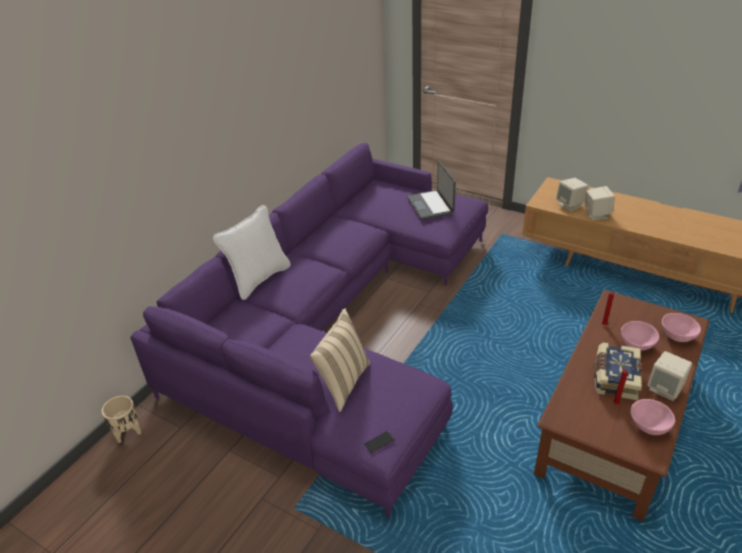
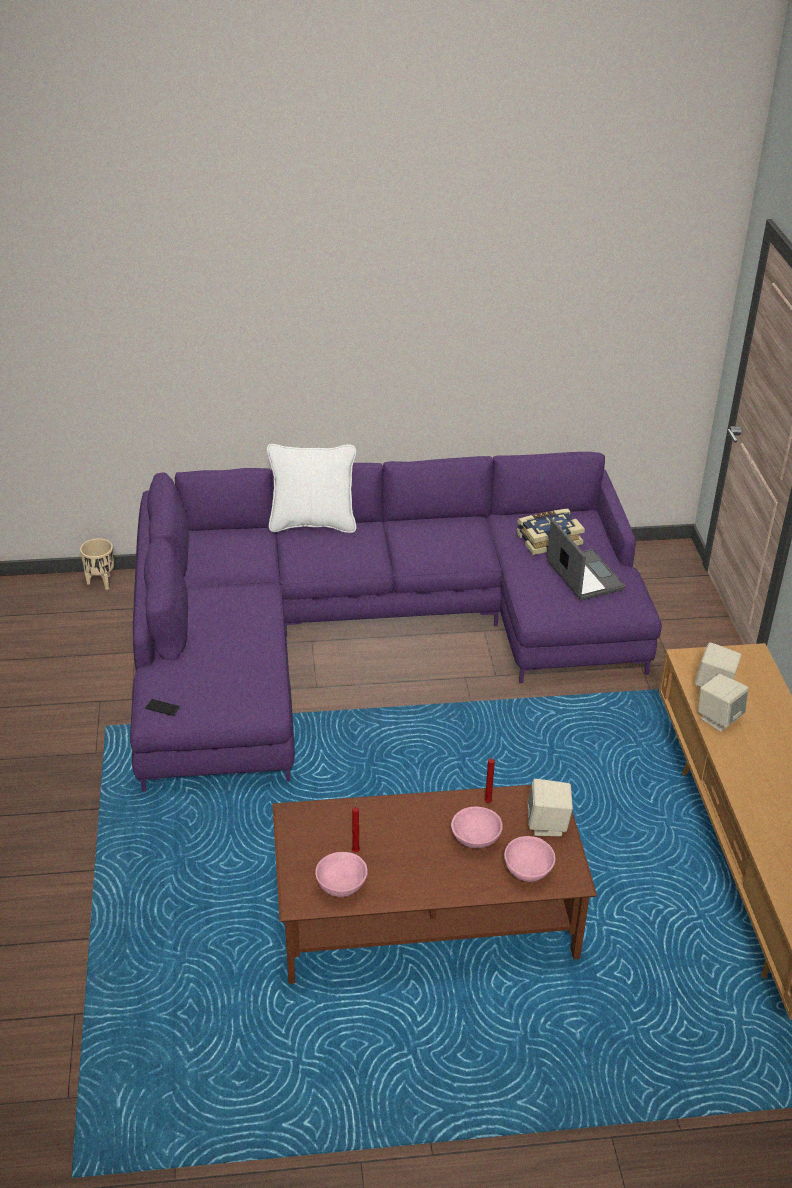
camera: 50 degrees right, 0 degrees up
(343, 383) = (215, 650): beige pillow -> none
(431, 205) = (583, 576): laptop -> laptop turned 120 degrees clockwise
(614, 378) = (398, 838): book -> book (548, 539)
(665, 389) = (417, 884): beige speaker -> beige speaker (548, 825)

